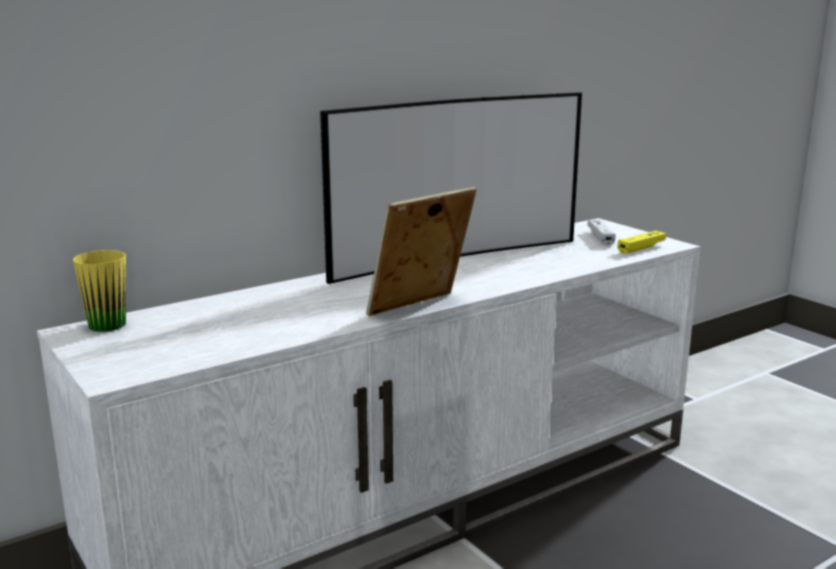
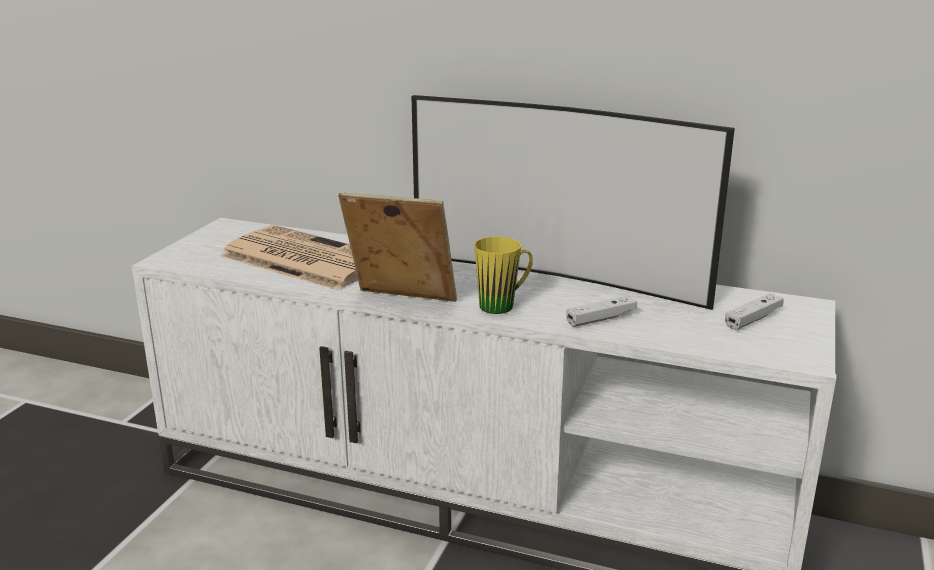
camera: 55 degrees right, 5 degrees up
(111, 321) = (255, 227): yellow mug -> yellow mug (504, 304)
(247, 320) = (302, 259): none -> newspaper
(546, 266) = (601, 318): none -> white game controller
(641, 248) = (754, 348): yellow game controller -> none

